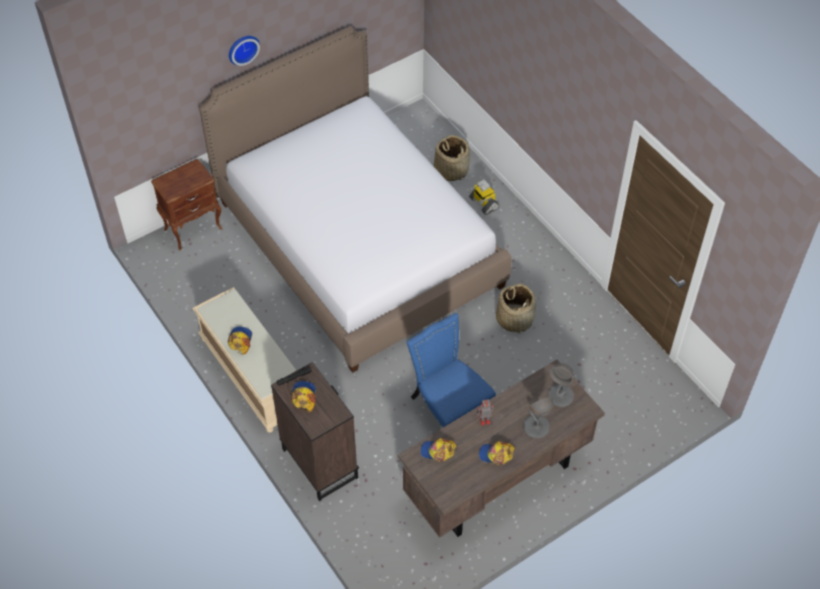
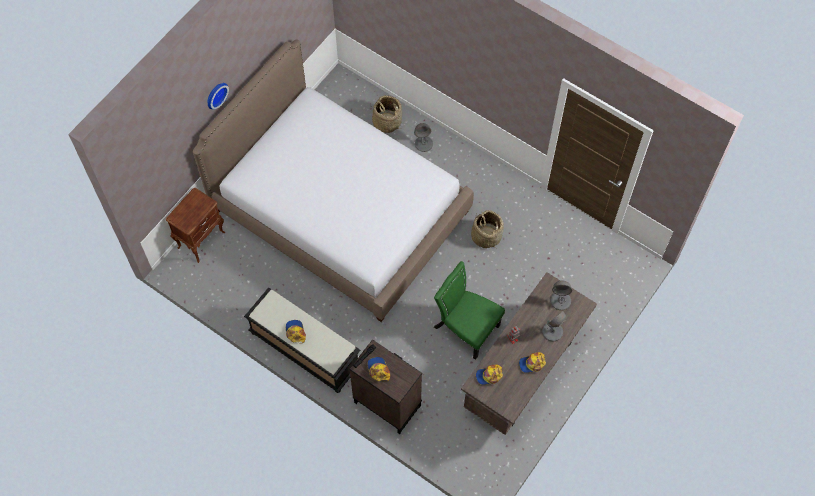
camera: 20 degrees left, 10 degrees up
(252, 374) = (304, 349): beige bench -> black bench
(449, 411) = (466, 329): blue chair -> green chair
(483, 203) = (424, 144): toy robot -> grey table lamp

